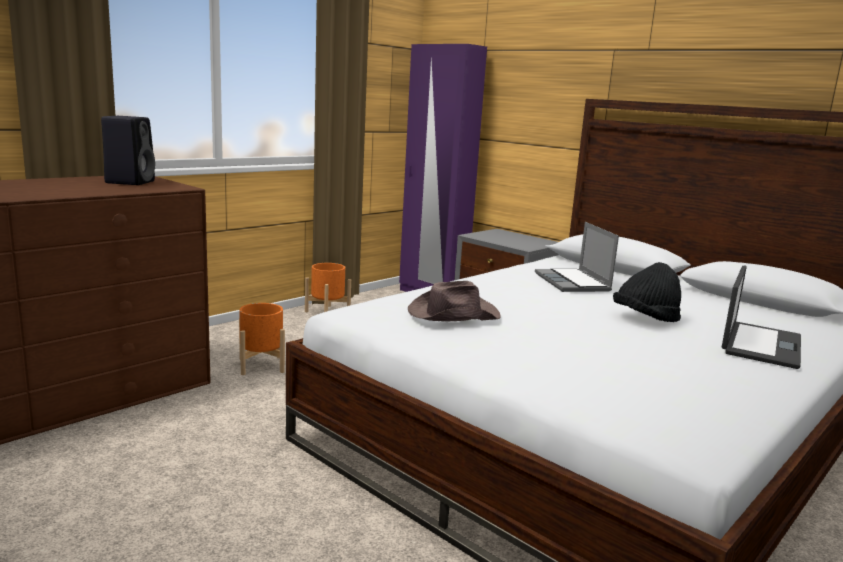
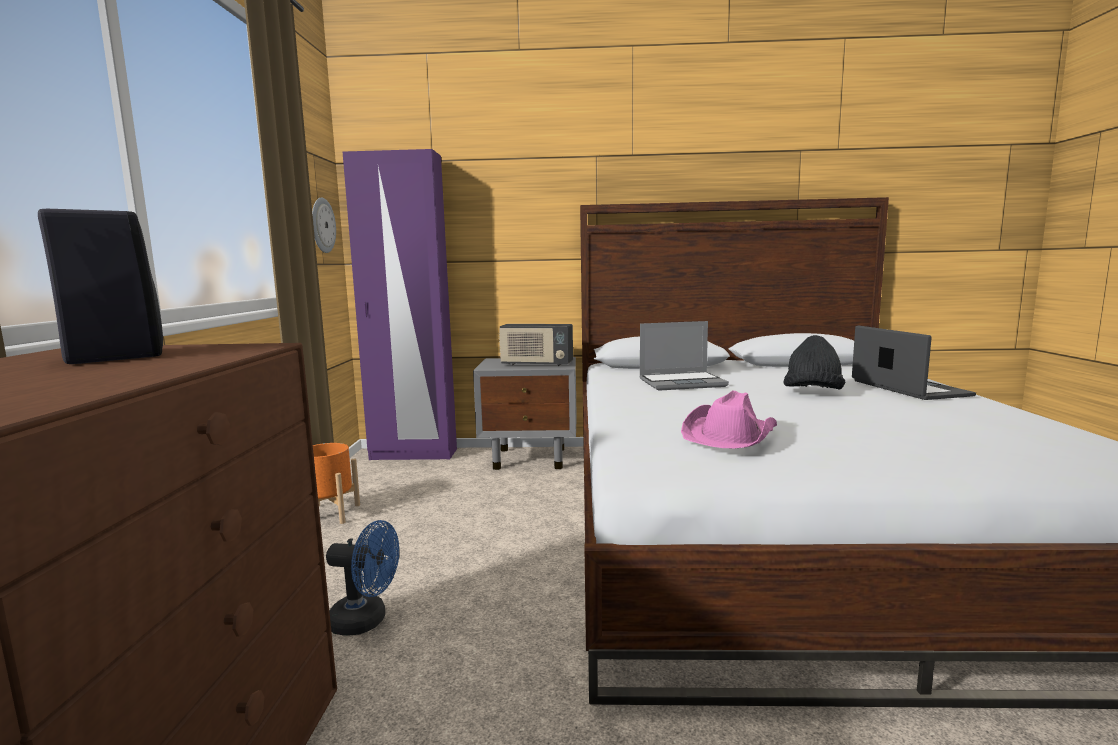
camera: 40 degrees left, 5 degrees down
(261, 365) = (366, 621): orange planter -> blue fan
(391, 102) = (322, 225): none -> wall clock
(452, 313) = (730, 434): brown hat -> pink hat
(514, 241) = (536, 364): none -> radio
(573, 282) = (682, 383): laptop -> laptop turned 45 degrees counterclockwise

